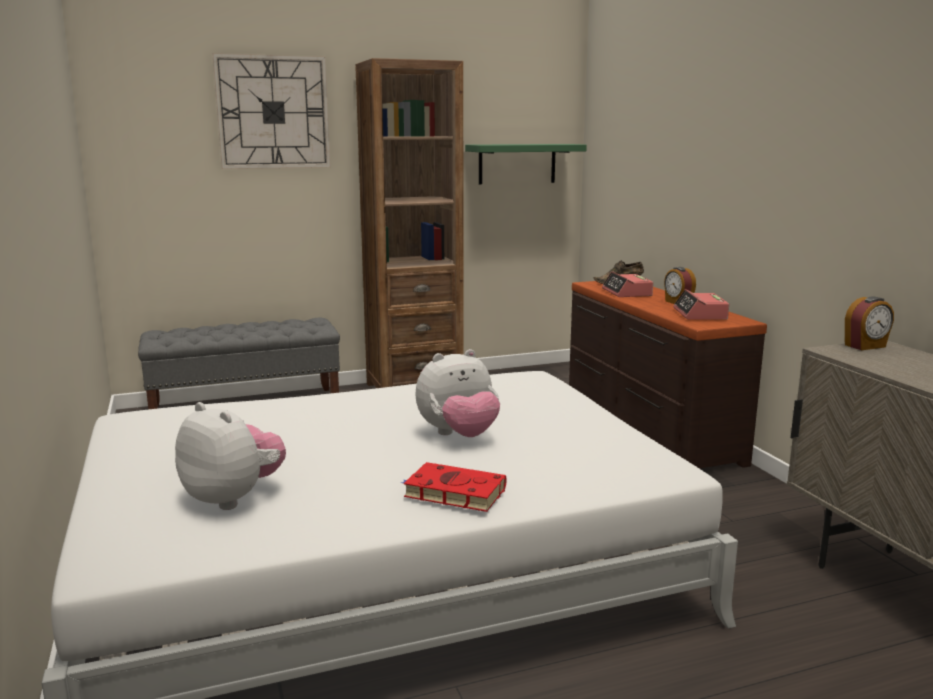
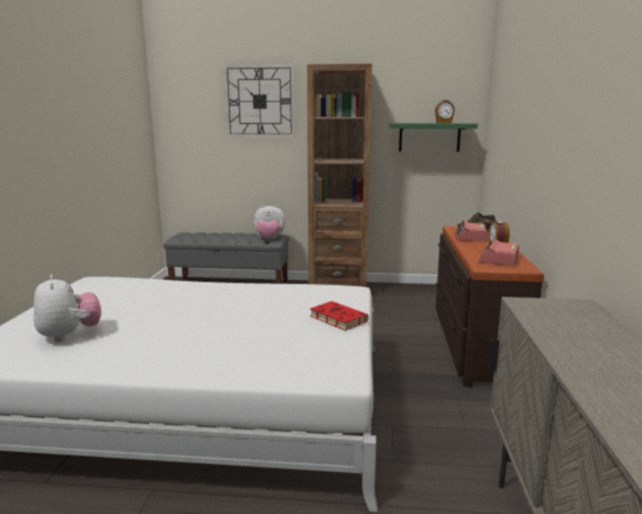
camera: 25 degrees right, 0 degrees up
(452, 492) = (177, 358): red book -> red book (337, 318)
(459, 435) = (240, 322): plush toy -> plush toy (269, 239)
(866, 346) = (562, 303): alarm clock -> alarm clock (444, 123)

